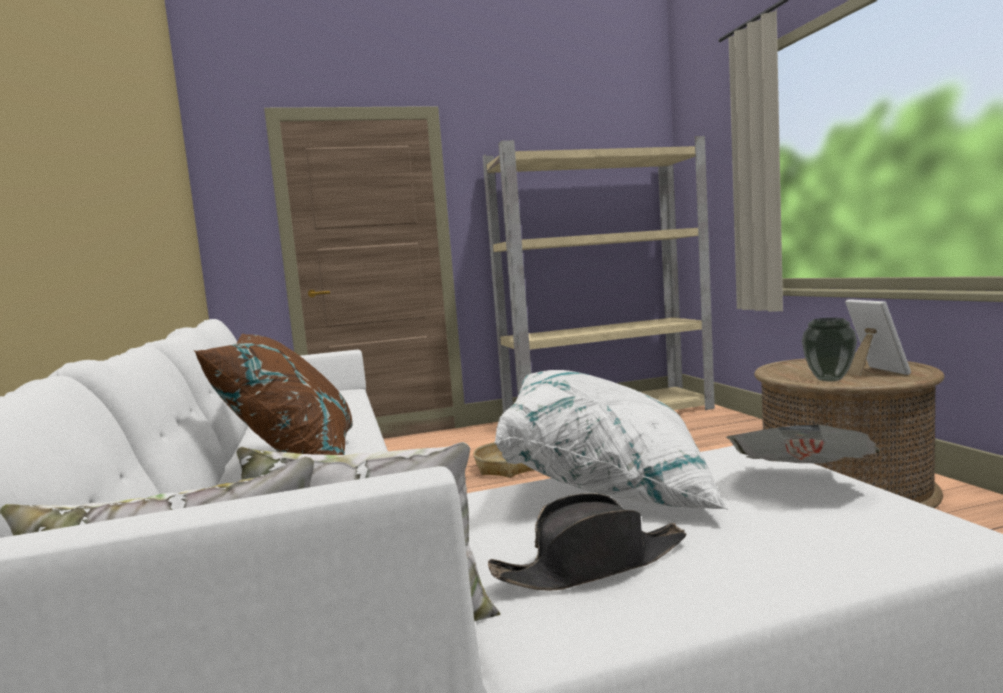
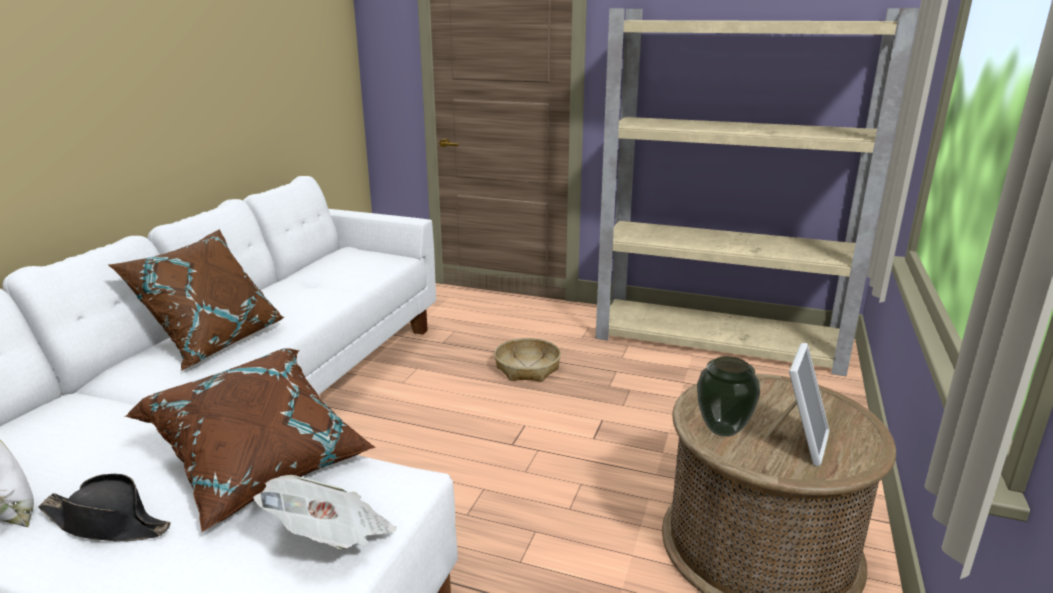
camera: 35 degrees right, 15 degrees up
(610, 483) = (261, 464): white pillow -> brown pillow

